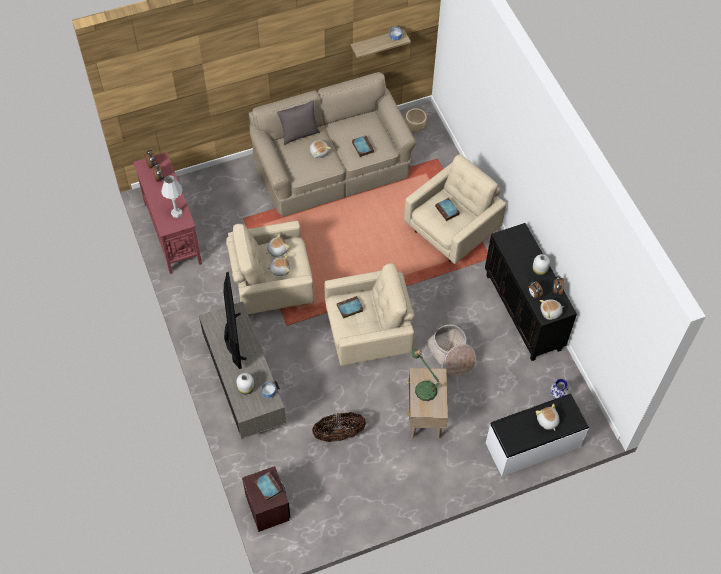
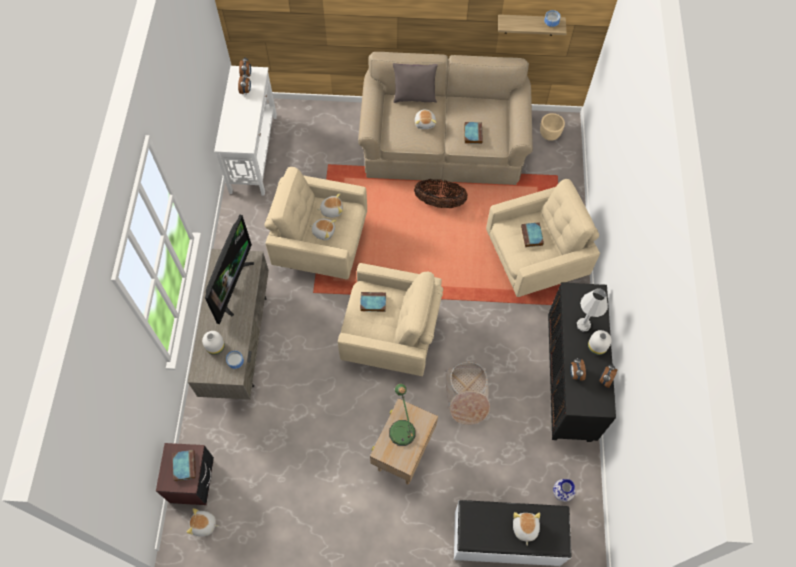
camera: 25 degrees right, 5 degrees up
(172, 232) = (254, 153): red console table -> white console table
(176, 213) = (243, 133): white table lamp -> white table lamp (583, 325)
(339, 434) = (305, 432): basket -> basket (439, 202)
(550, 312) = (585, 403): plush toy -> plush toy (204, 525)

